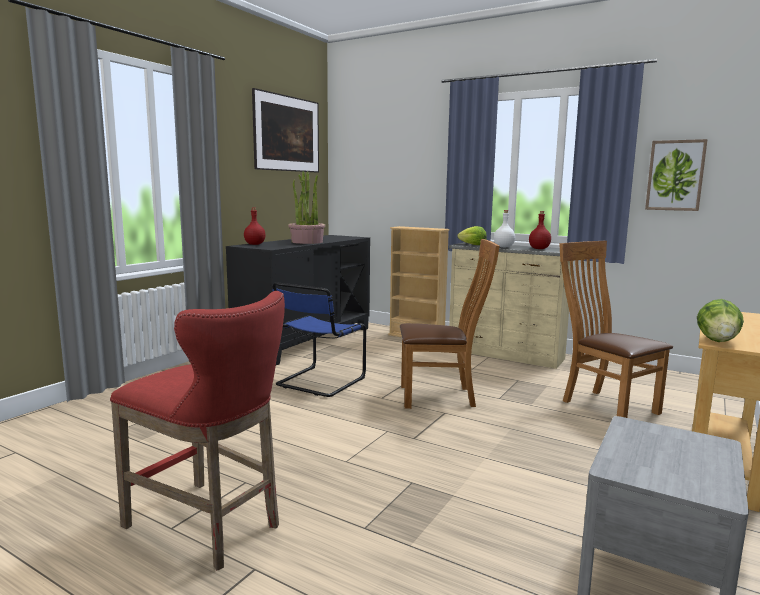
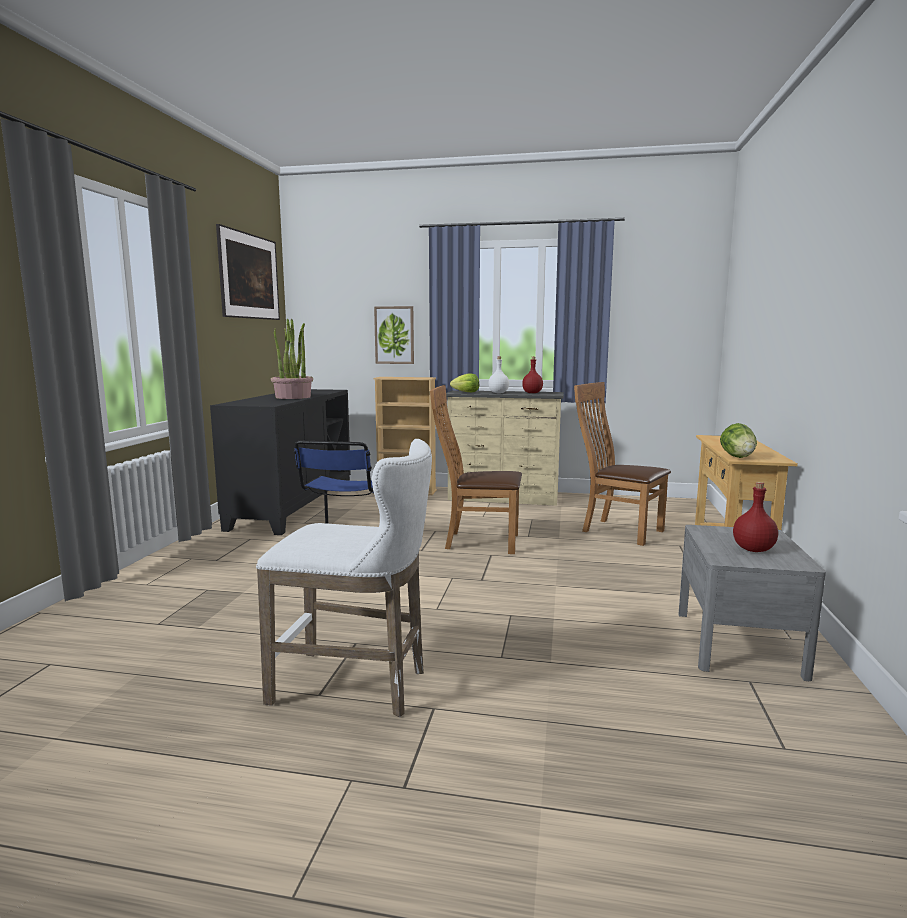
camera: 20 degrees left, 0 degrees up
(210, 527) = (357, 686): red stool -> white stool
(254, 244) = (240, 402): red bottle -> red bottle (752, 549)
(442, 396) = (477, 541): brown chair -> brown chair turned 150 degrees counterclockwise
(675, 175) = (642, 322): picture -> picture (394, 335)

